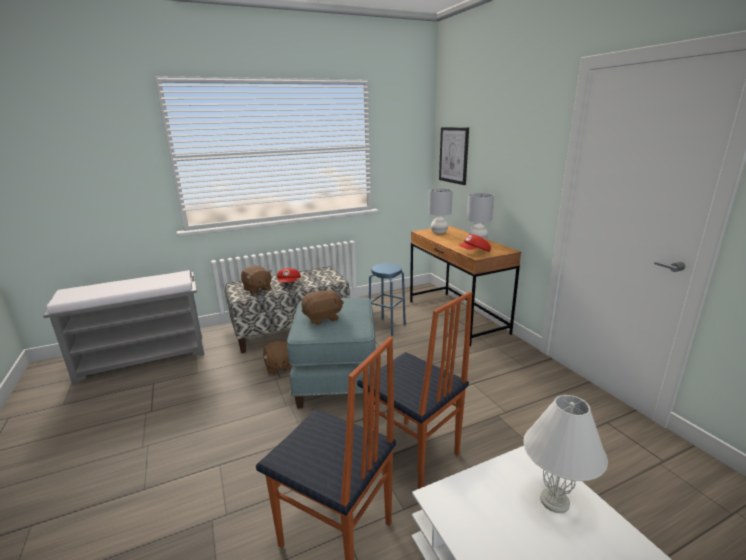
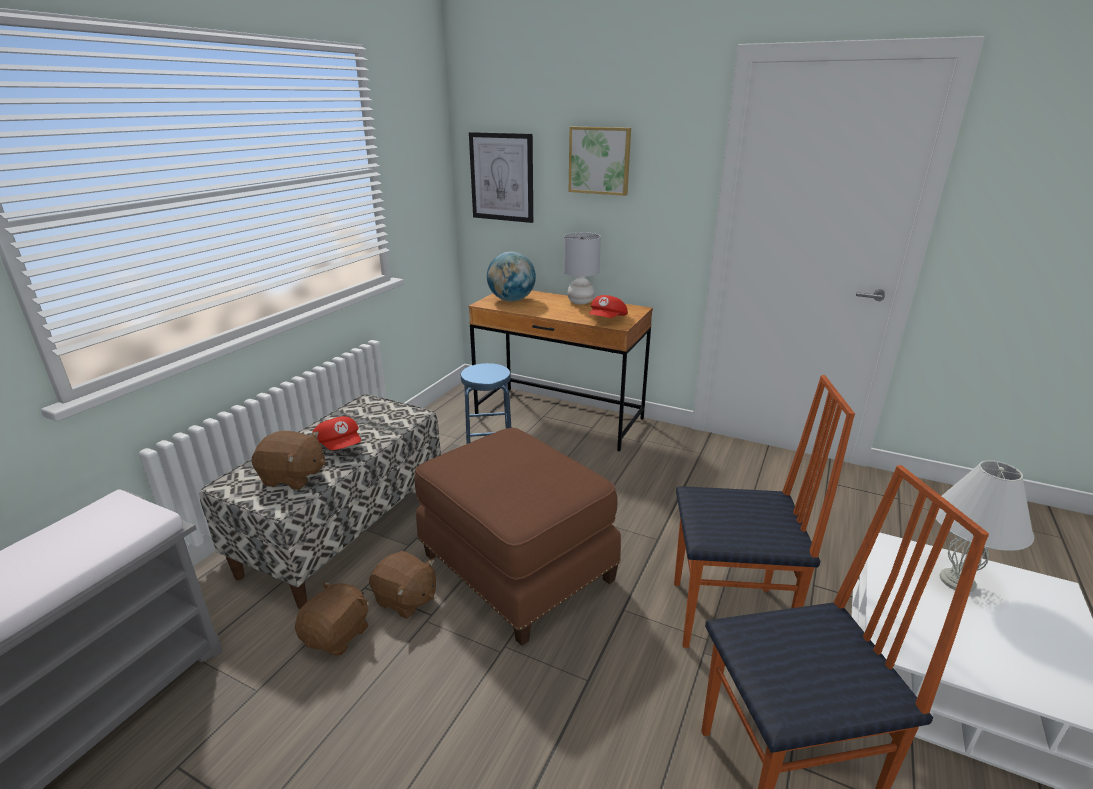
camera: 40 degrees left, 5 degrees up
(323, 318) = (513, 483): brown plush toy -> brown plush toy (338, 635)
(336, 377) = (515, 569): blue ottoman -> brown ottoman
(438, 232) = (511, 300): grey table lamp -> globe
(500, 144) = (600, 160): none -> picture

